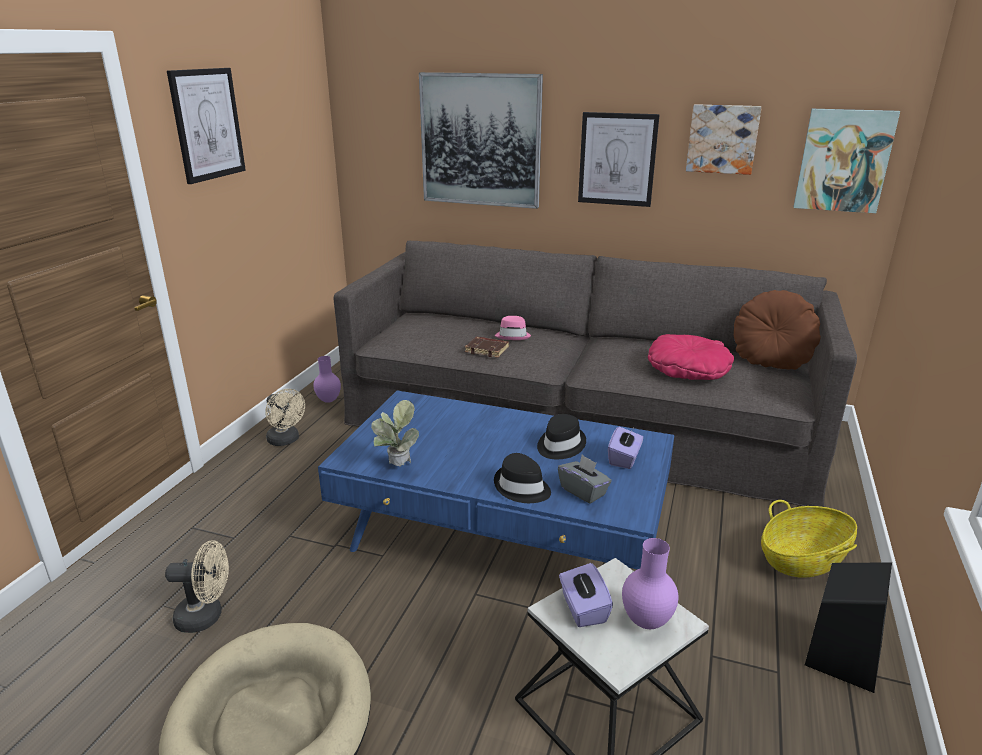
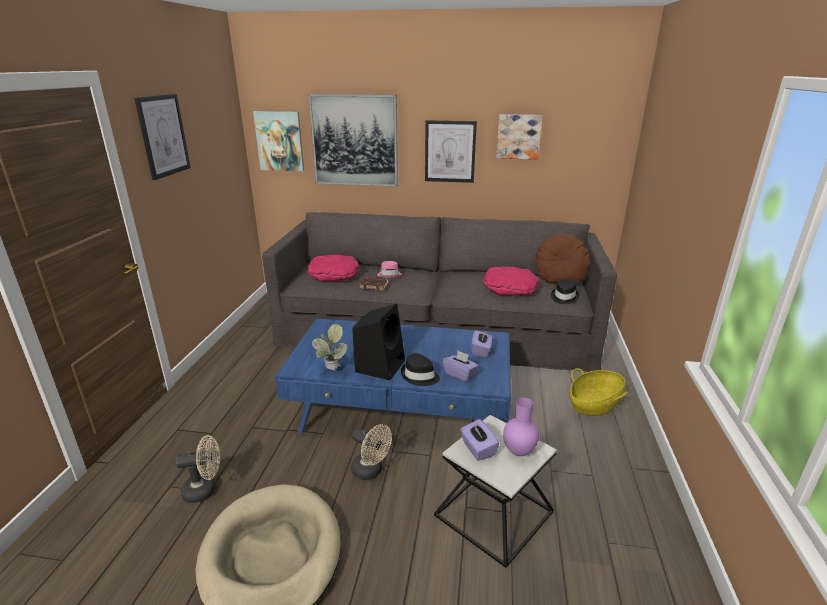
camera: 10 degrees left, 0 degrees up
(286, 440) = (232, 361): beige fan -> beige fan (371, 471)
(329, 400) = (257, 330): purple vase -> none
(435, 331) = (334, 275): none -> pink pillow
(560, 445) = (437, 346): black hat -> black hat (564, 297)
(583, 491) = (460, 374): grey tissue box -> purple tissue box
(842, 655) = (628, 460): black speaker -> black speaker (380, 365)
(843, 160) = (594, 149): picture -> picture (279, 141)

